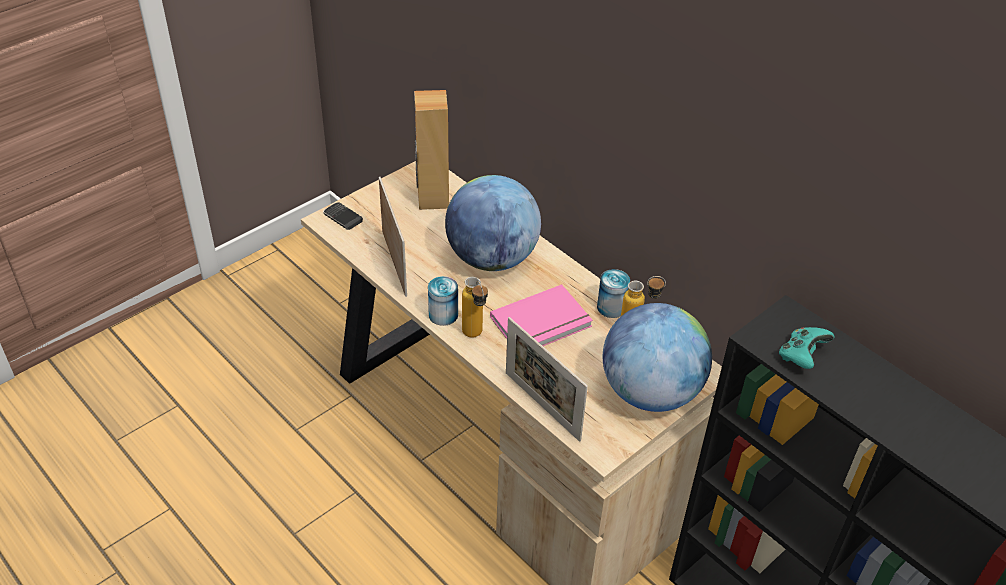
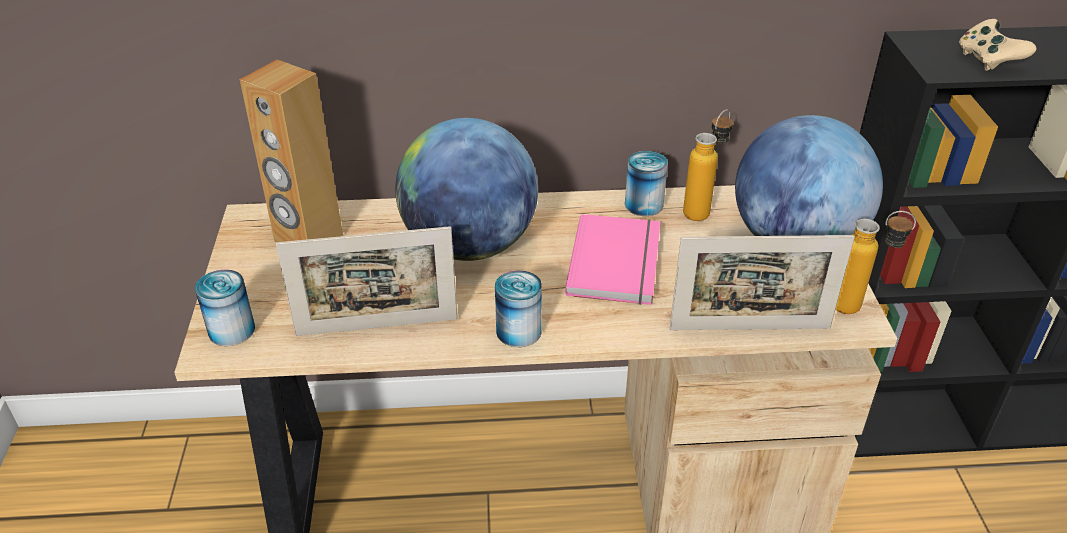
camera: 50 degrees left, 5 degrees down
(343, 218) = (231, 330): phone -> can
(394, 263) = (377, 327): picture frame -> picture frame turned 150 degrees clockwise
(475, 337) = (585, 324): bottle -> bottle (858, 308)
(801, 356) = (988, 60): turquoise game controller -> beige game controller

